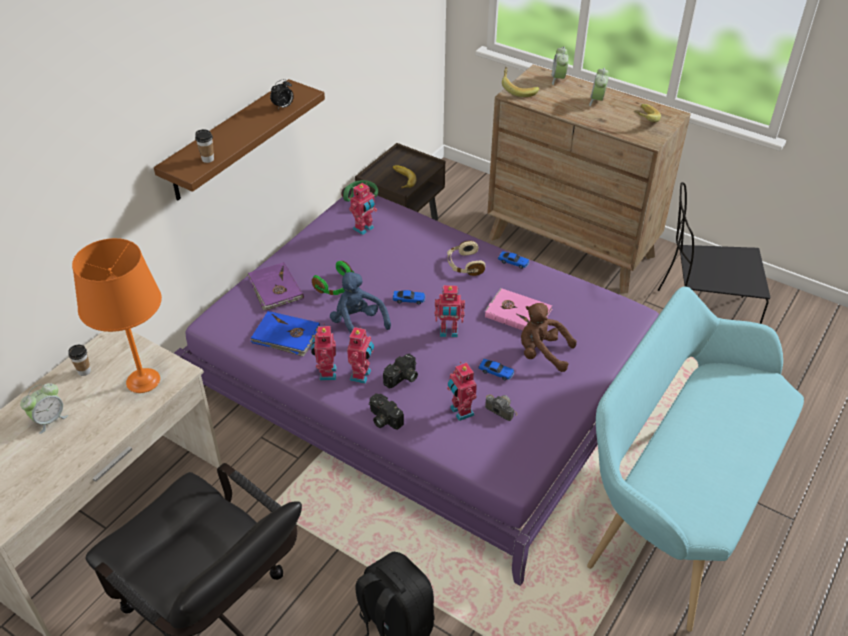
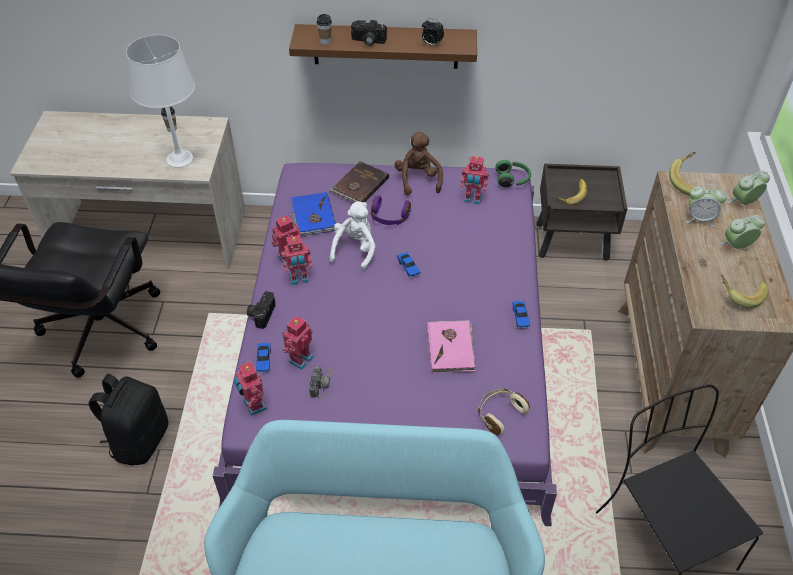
camera: 60 degrees right, 5 degrees up
(49, 420) = (120, 137): alarm clock -> alarm clock (699, 219)
(142, 380) = (180, 158): orange table lamp -> white table lamp
(275, 289) = (359, 185): purple book -> brown book
(337, 286) = (389, 217): green headphones -> purple headphones
(358, 324) = (355, 250): blue plush toy -> white plush toy
(402, 378) = (311, 305): camera -> camera (367, 41)
(448, 332) = (387, 310): toy robot -> toy robot (253, 406)
(464, 265) = (486, 284): beige headphones -> beige headphones (499, 413)
(496, 372) = (362, 363): toy car -> toy car (264, 360)
(542, 353) = (411, 387): brown plush toy -> brown plush toy (418, 179)

